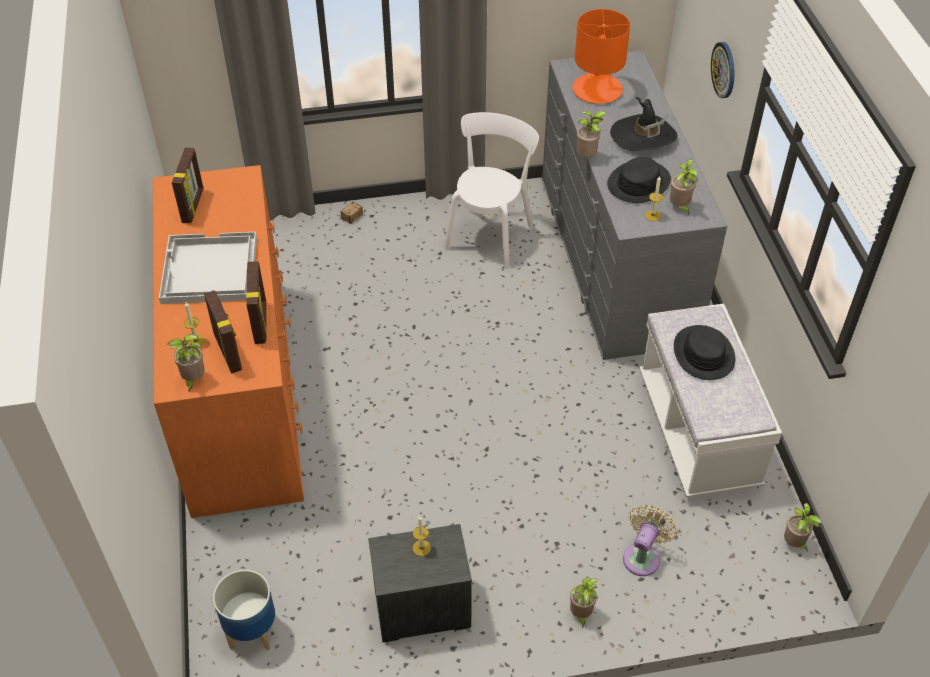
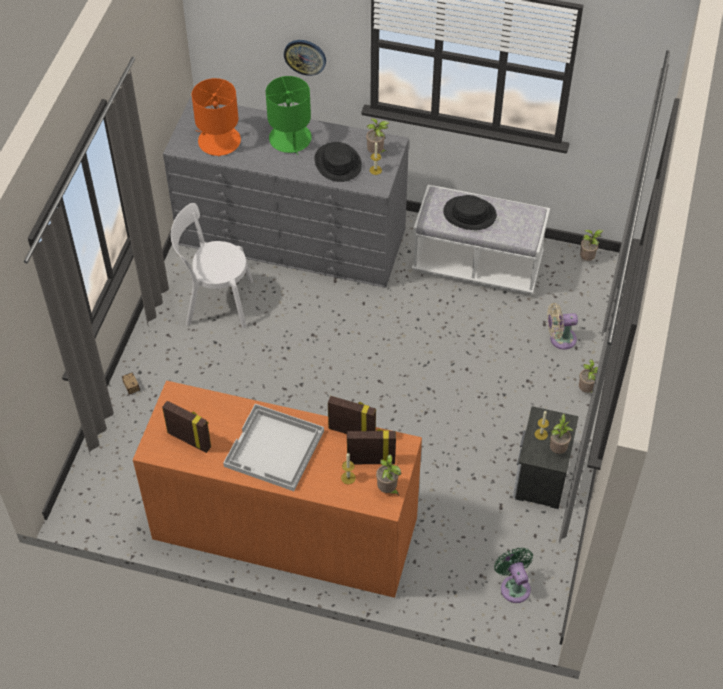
camera: 65 degrees left, 5 degrees up
(251, 631) = (514, 586): planter -> green fan
(490, 234) = (215, 301): white chair -> white chair turned 45 degrees counterclockwise
(587, 157) = (292, 178): potted plant -> potted plant (558, 449)
(643, 136) = (290, 139): black hat -> green table lamp
(643, 556) = (560, 339): beige fan -> beige fan turned 60 degrees counterclockwise

